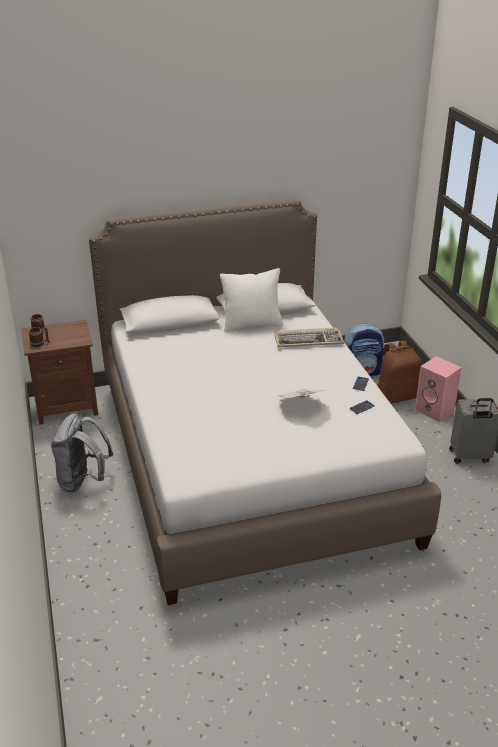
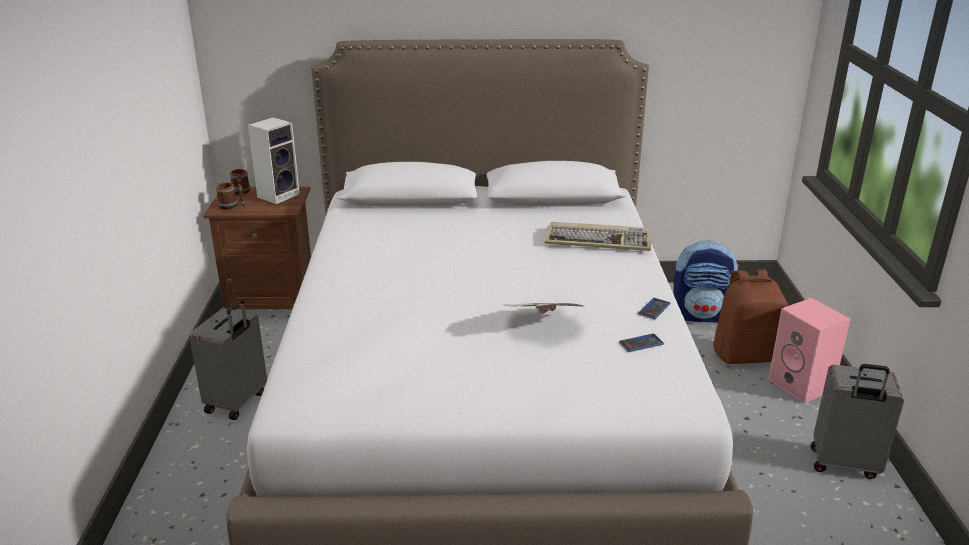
camera: 15 degrees right, 5 degrees down
(69, 329) = (279, 195): none -> speaker
(83, 481) = (237, 402): grey backpack -> grey suitcase
(252, 324) = (523, 212): white pillow -> none

